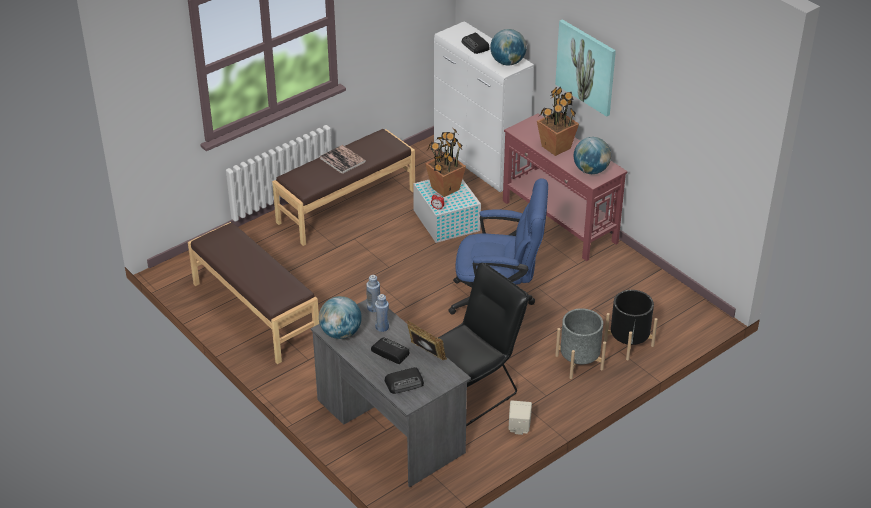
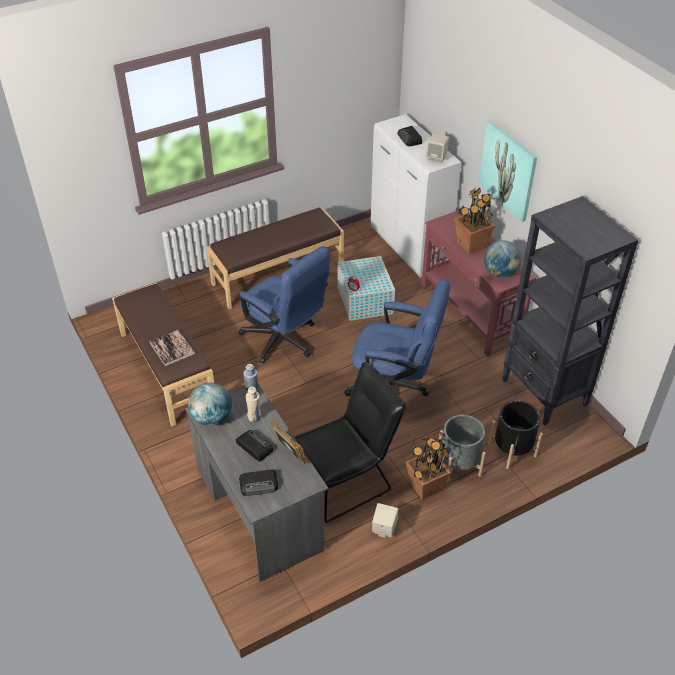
camera: 10 degrees right, 5 degrees up
(342, 160) = (274, 233): book -> book (172, 348)
(372, 271) = (285, 341): none -> blue office chair
(382, 327) = (254, 417): blue bottle -> beige bottle
(444, 188) = (365, 270): potted plant -> potted plant (425, 487)
(508, 62) = (436, 158): globe -> beige speaker
(650, 288) = (544, 393): none -> black bookcase

